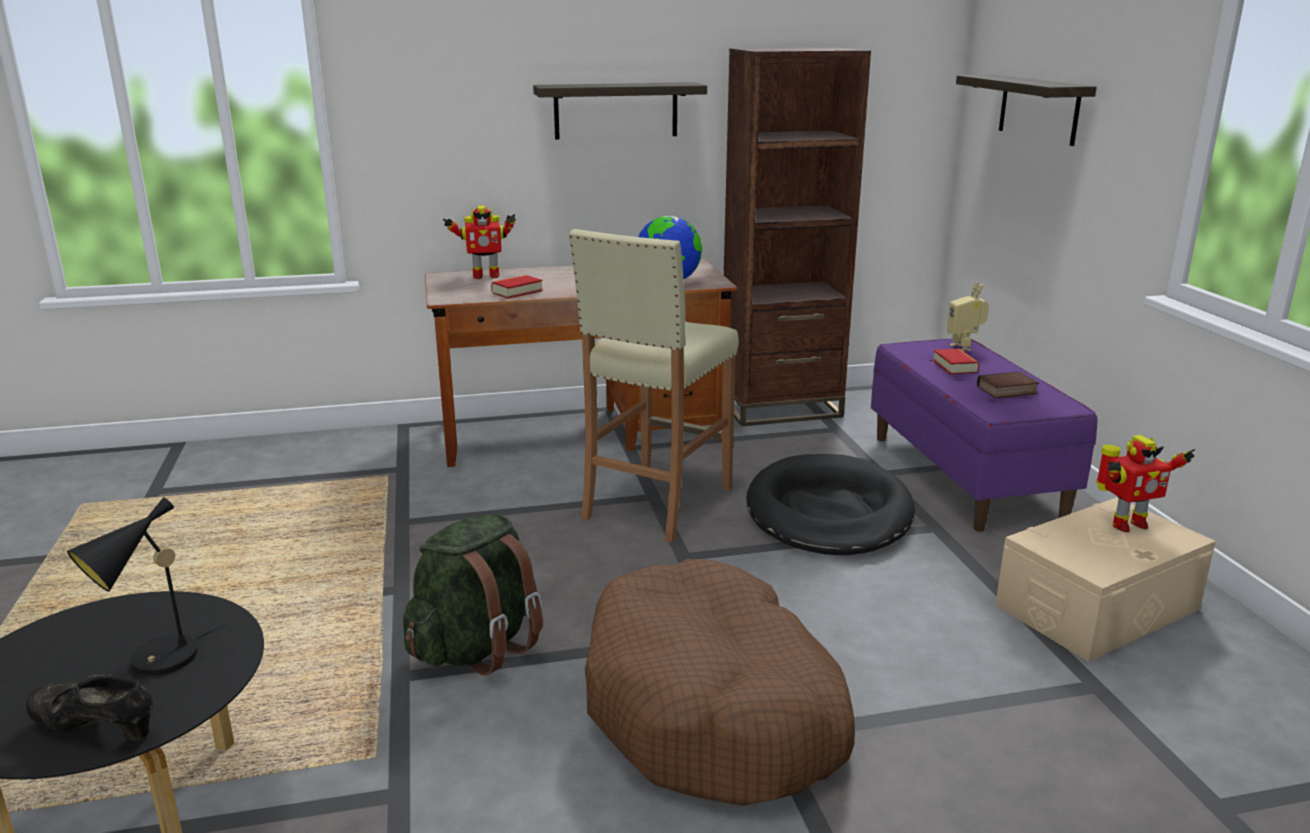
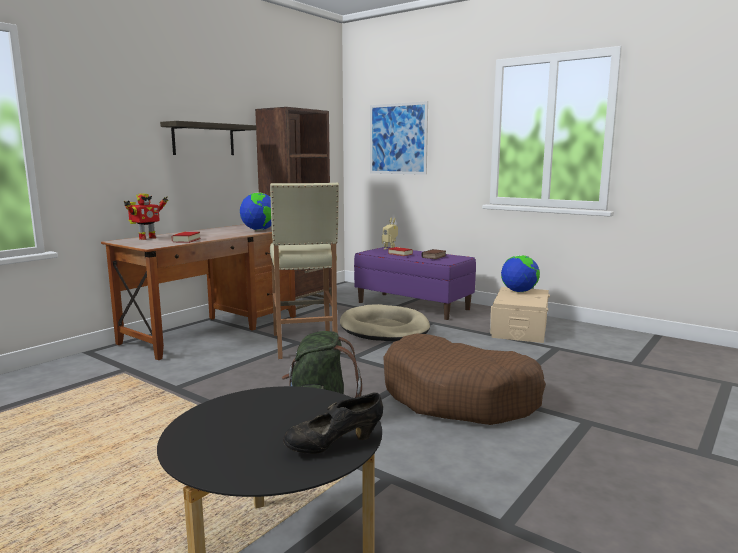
camera: 40 degrees left, 10 degrees down
(156, 662) = (296, 416): black table lamp -> none
(828, 513) = (384, 328): black dog bed -> beige dog bed
(1038, 109) = (398, 139): shelf -> picture
(1126, 524) = (519, 291): toy robot -> globe

